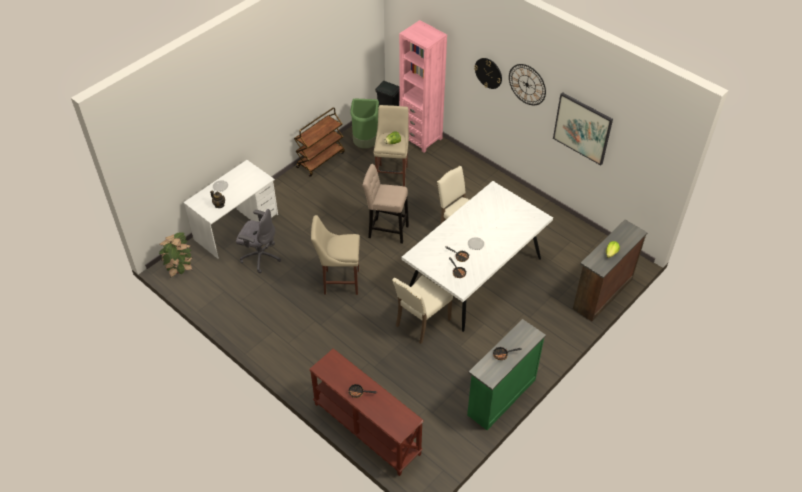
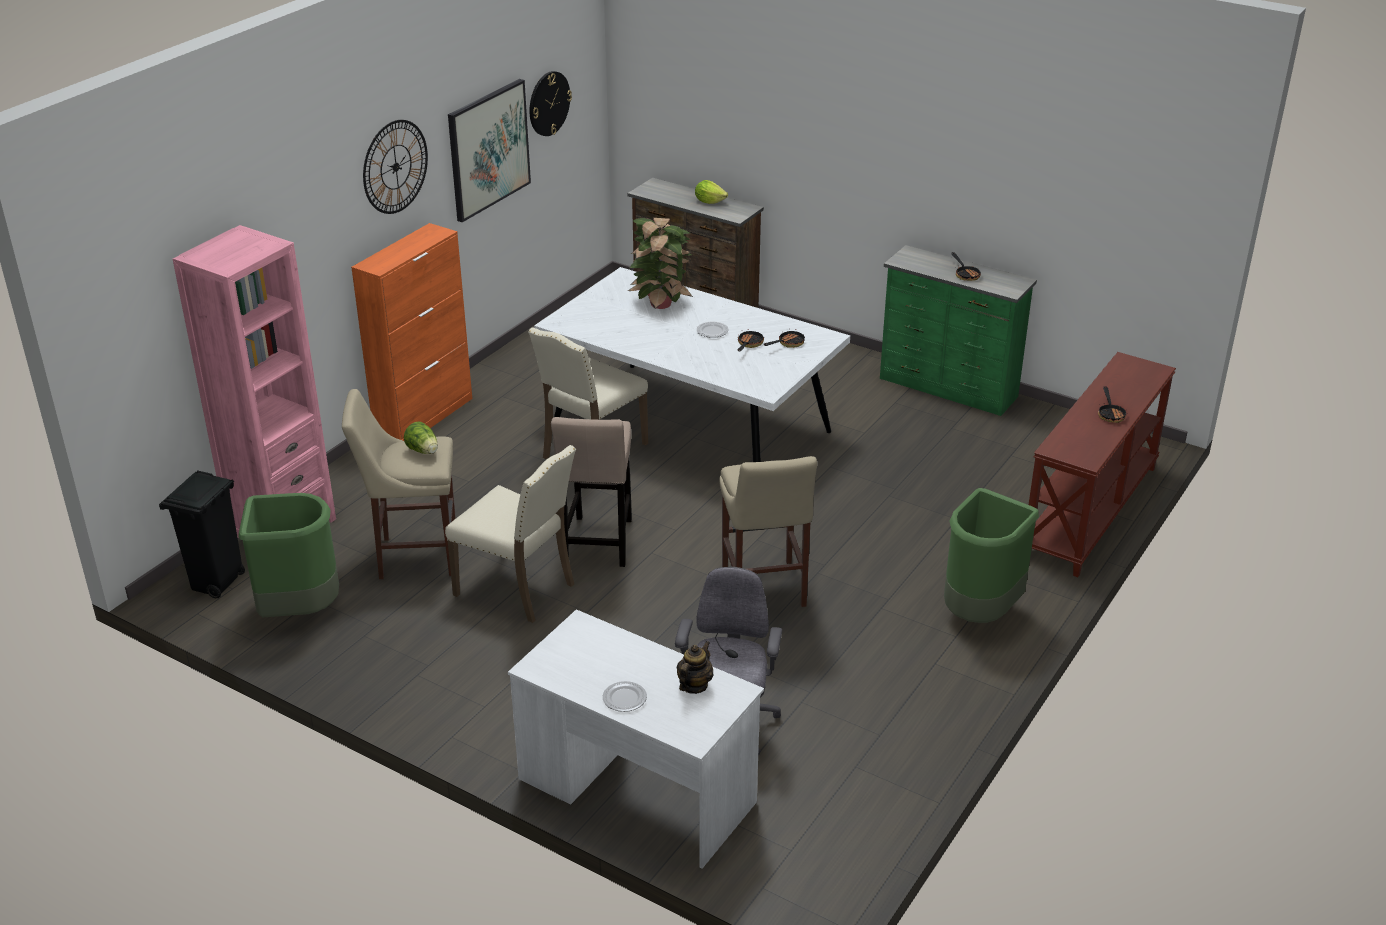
camera: 100 degrees left, 15 degrees down
(180, 270) = (816, 868): potted plant -> potted plant (661, 303)
(300, 356) = (980, 613): none -> green trash can
(320, 159) = (361, 679): brown cart -> none
(421, 322) = (829, 477): beige chair -> beige chair (518, 589)
(488, 73) = (329, 224): wall clock -> wall clock (549, 103)
(499, 180) = (424, 417): none -> orange cabinet

